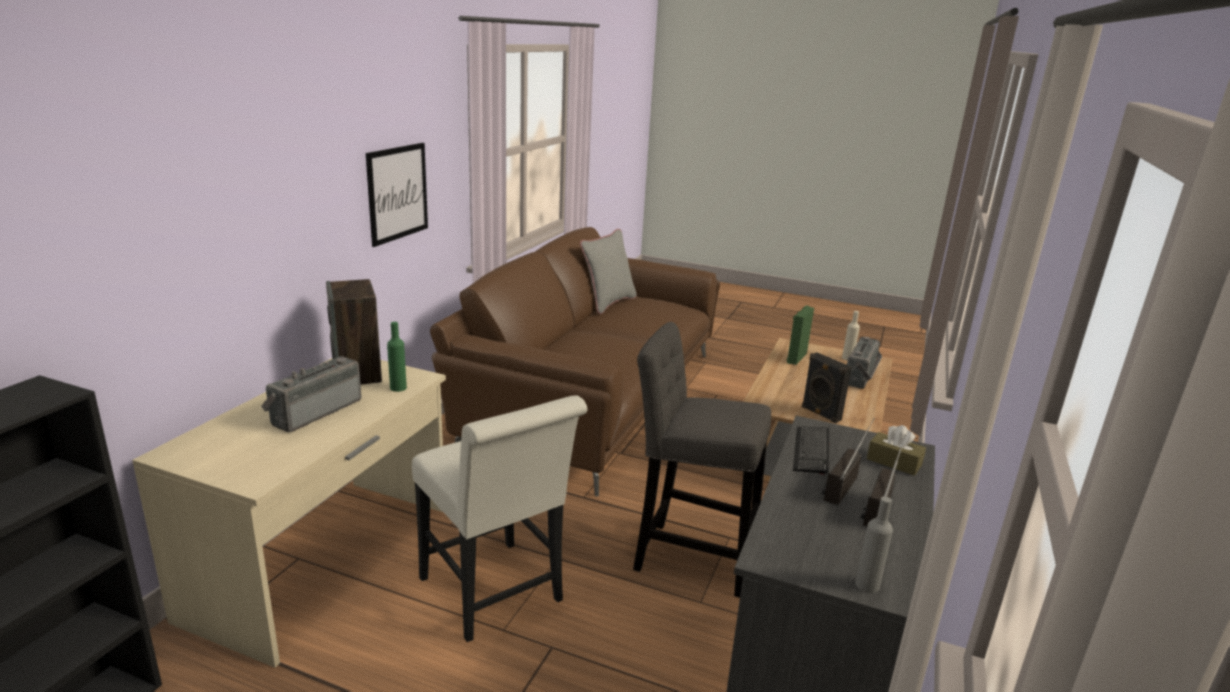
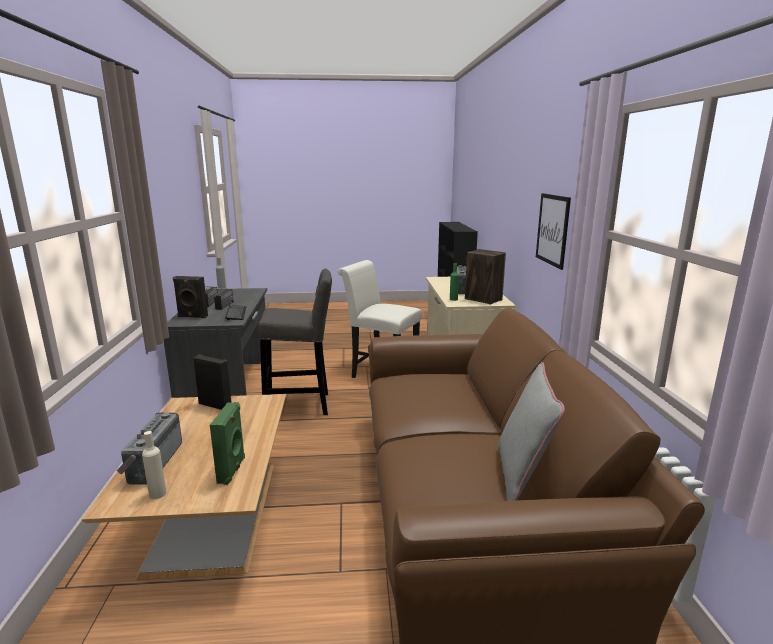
camera: 155 degrees right, 5 degrees down
(894, 462) = (192, 316): brown tissue box -> black speaker

